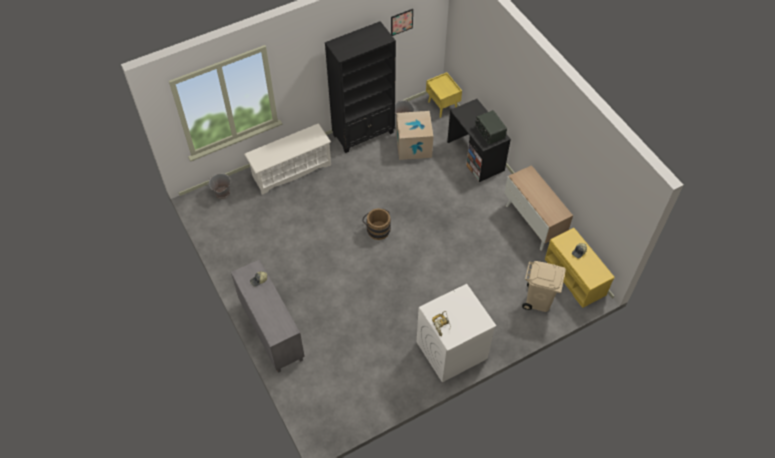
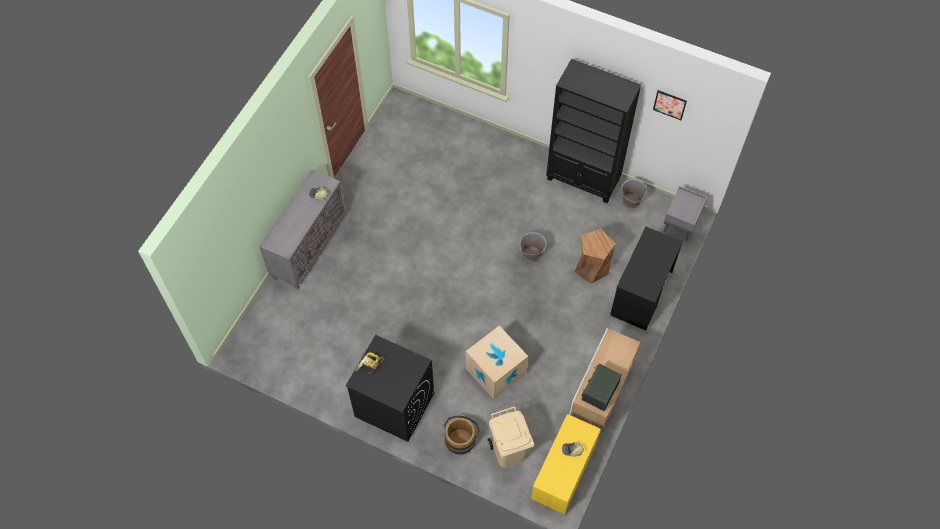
camera: 55 degrees right, 5 degrees up
(222, 193) = (421, 115): grey bucket -> grey bucket (531, 254)
(291, 170) = (489, 150): white shoe rack -> none
(377, 229) = (480, 261): brown bucket -> brown bucket (461, 439)
(413, 146) = (606, 230): cardboard box -> cardboard box (496, 371)
(435, 171) = (591, 268): none -> brown stool
(443, 106) = (680, 225): yellow nightstand -> grey nightstand
(451, 350) = (394, 405): white washing machine -> black washing machine
(489, 132) = (646, 278): radio -> radio (599, 390)

